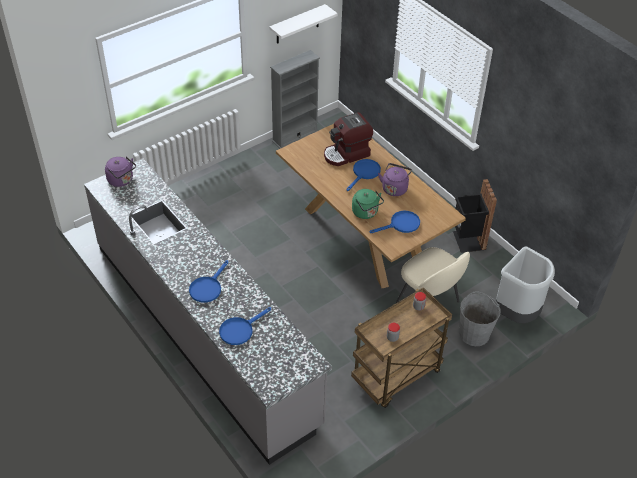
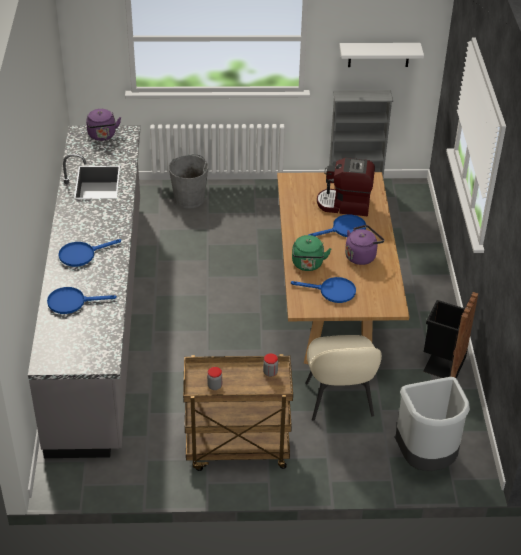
camera: 35 degrees right, 5 degrees down
(474, 333) = (359, 454): grey bucket -> grey bucket (189, 198)

